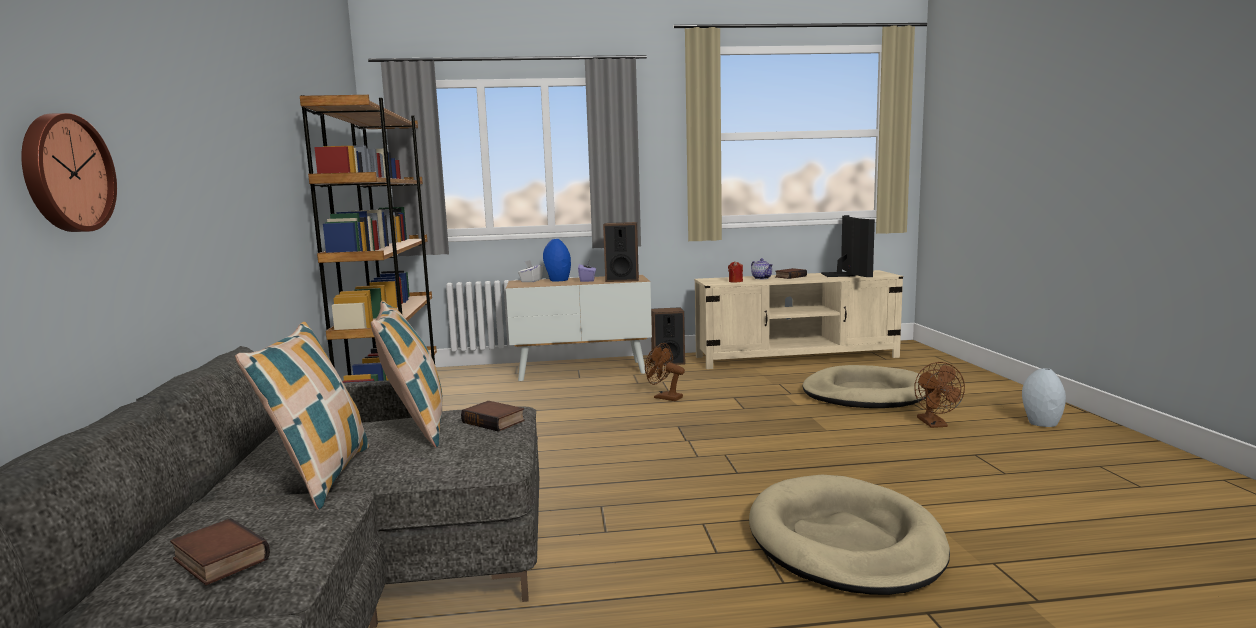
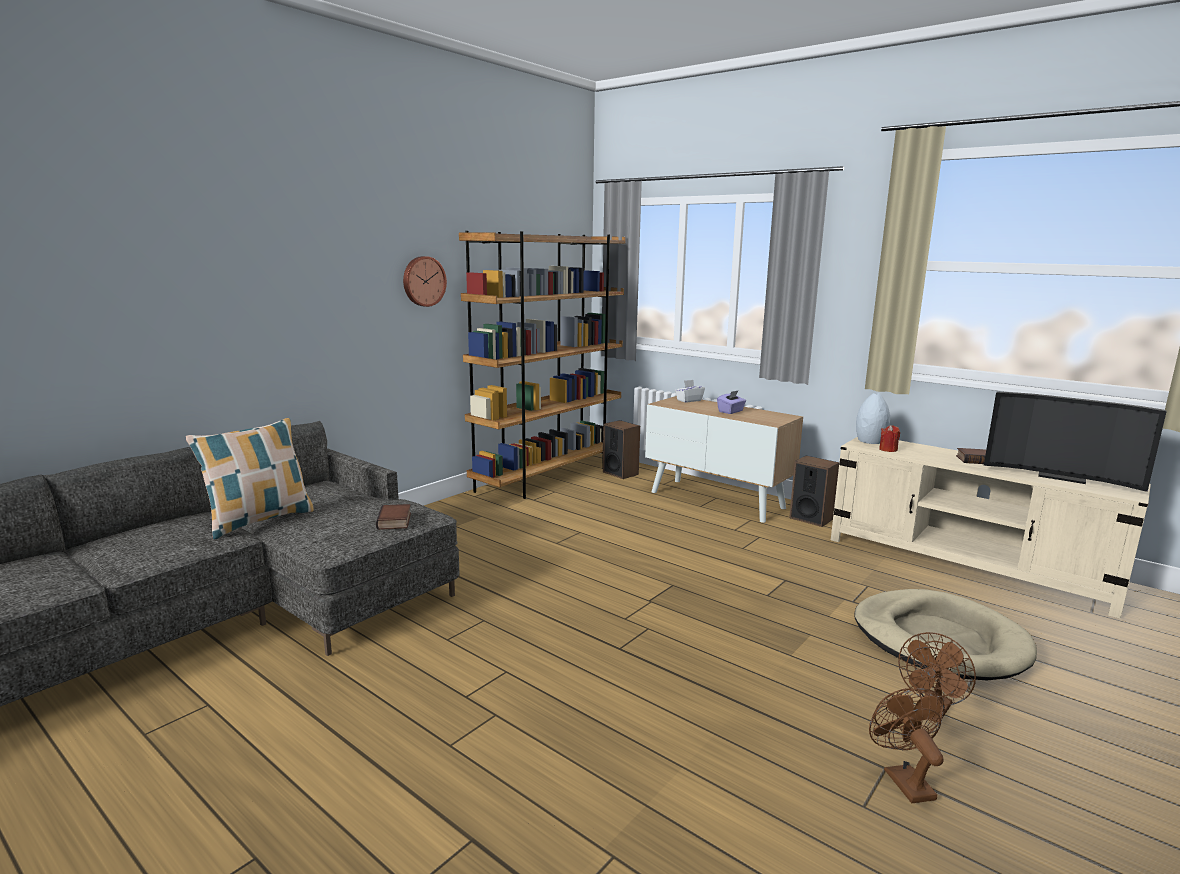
camera: 45 degrees right, 5 degrees up
(65, 173) = (173, 315): wall clock -> wall clock (423, 281)
(217, 560) = (132, 546): book -> none
(414, 428) = (358, 508): pillow -> none
(558, 280) = (709, 405): blue vase -> none
(622, 279) = (760, 418): speaker -> speaker (620, 473)
(664, 397) = (723, 553): brown fan -> brown fan (903, 779)
(762, 278) = (934, 453): teapot -> none
(843, 274) = (1060, 477): television -> television turned 75 degrees clockwise
(844, 541) = (555, 750): beige dog bed -> none
(1042, 423) = (1099, 795): grey vase -> grey vase (869, 441)

